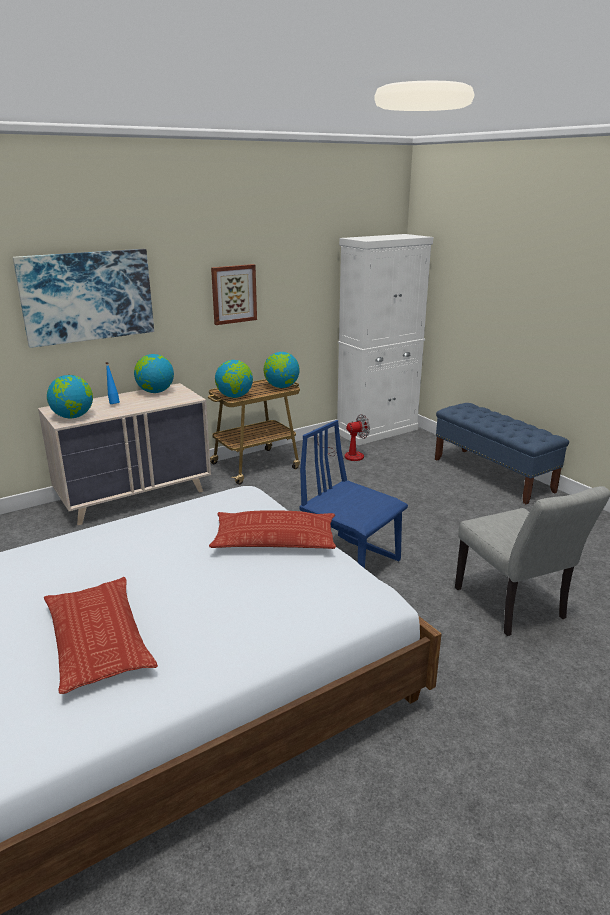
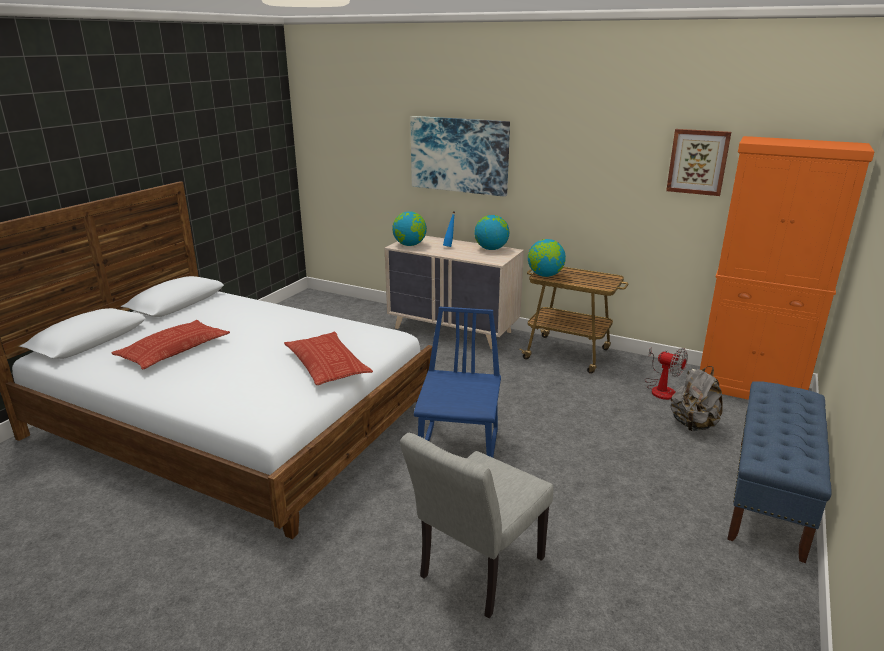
camera: 60 degrees right, 0 degrees up
(233, 294) = (592, 178): picture -> picture (698, 162)
(281, 387) = (602, 284): globe -> none
(377, 431) = (749, 388): white cabinet -> orange cabinet
(401, 464) = (693, 425): none -> grey backpack

